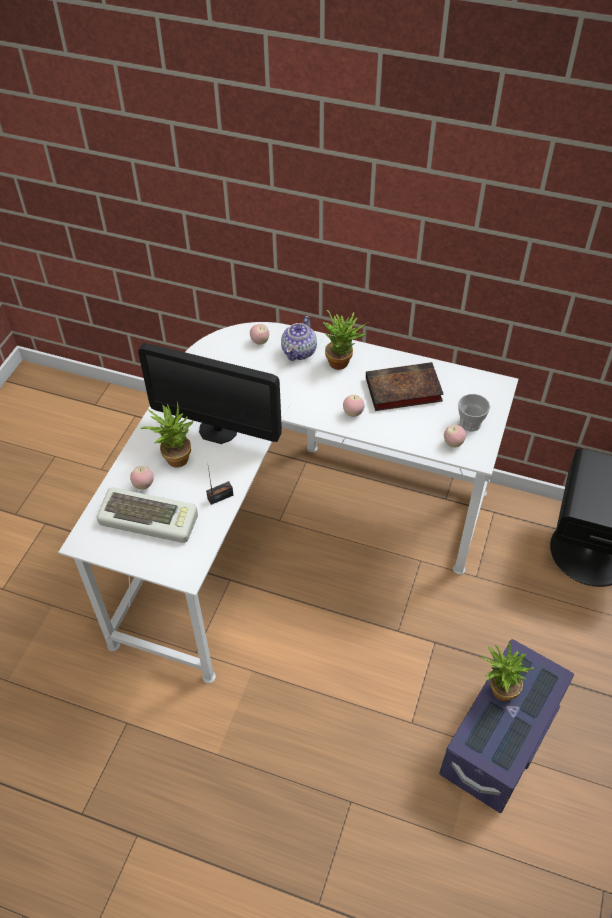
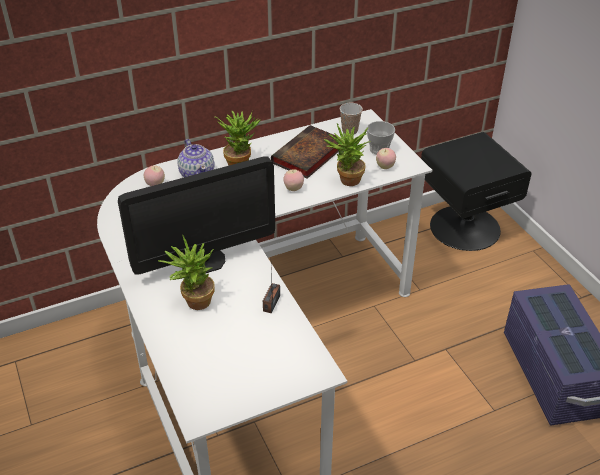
camera: 45 degrees left, 10 degrees down
(143, 485) = (195, 338): apple -> none
(150, 518) = (235, 357): keyboard -> none
(469, 389) = (349, 131): none -> cup
(498, 689) = (545, 326): potted plant -> potted plant (346, 181)

